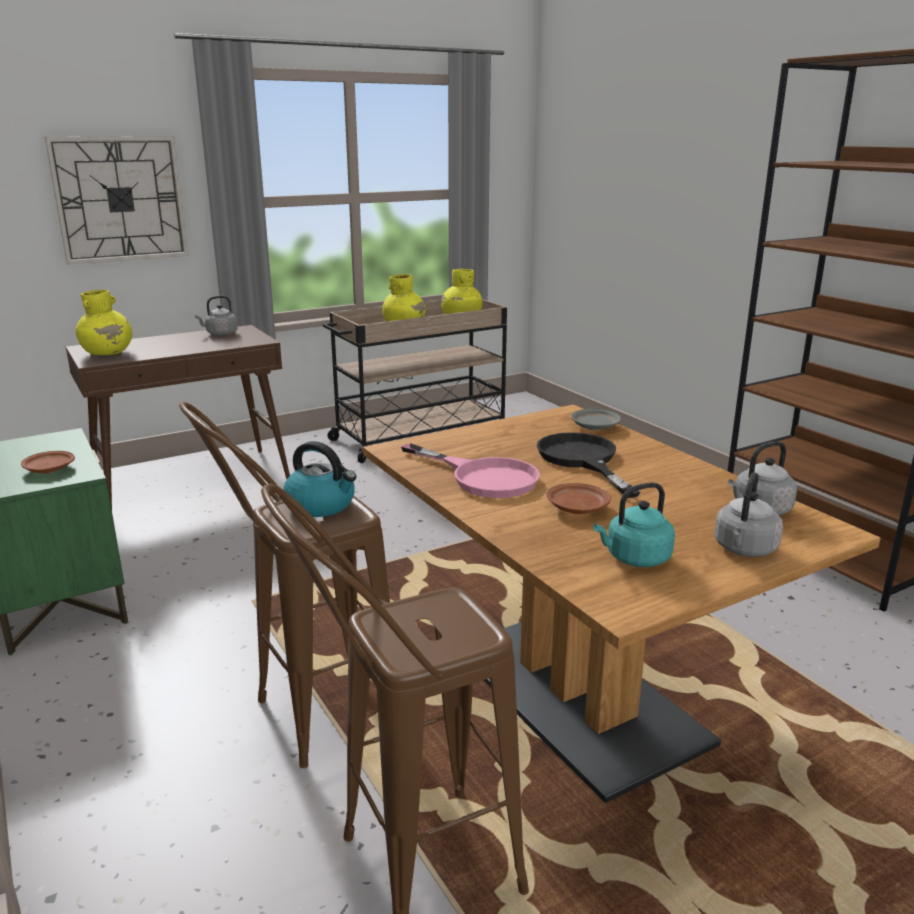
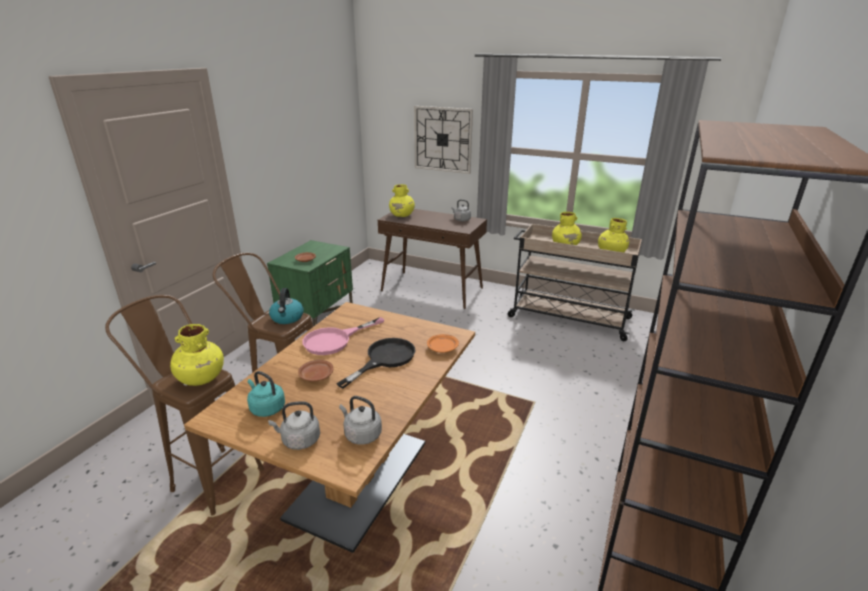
camera: 55 degrees right, 5 degrees up
(438, 616) = (201, 378): none -> yellow vase
(483, 477) = (334, 340): pink frying pan -> pink frying pan turned 45 degrees clockwise
(594, 426) = (442, 348): grey plate -> orange plate

